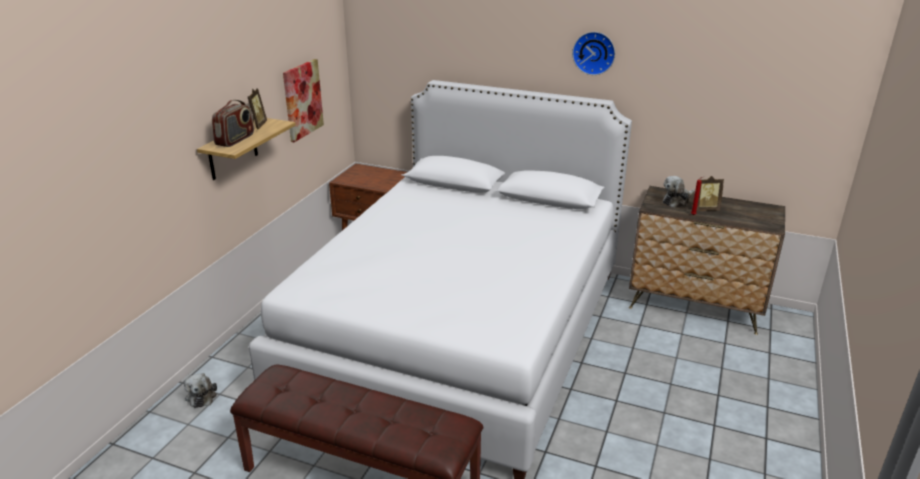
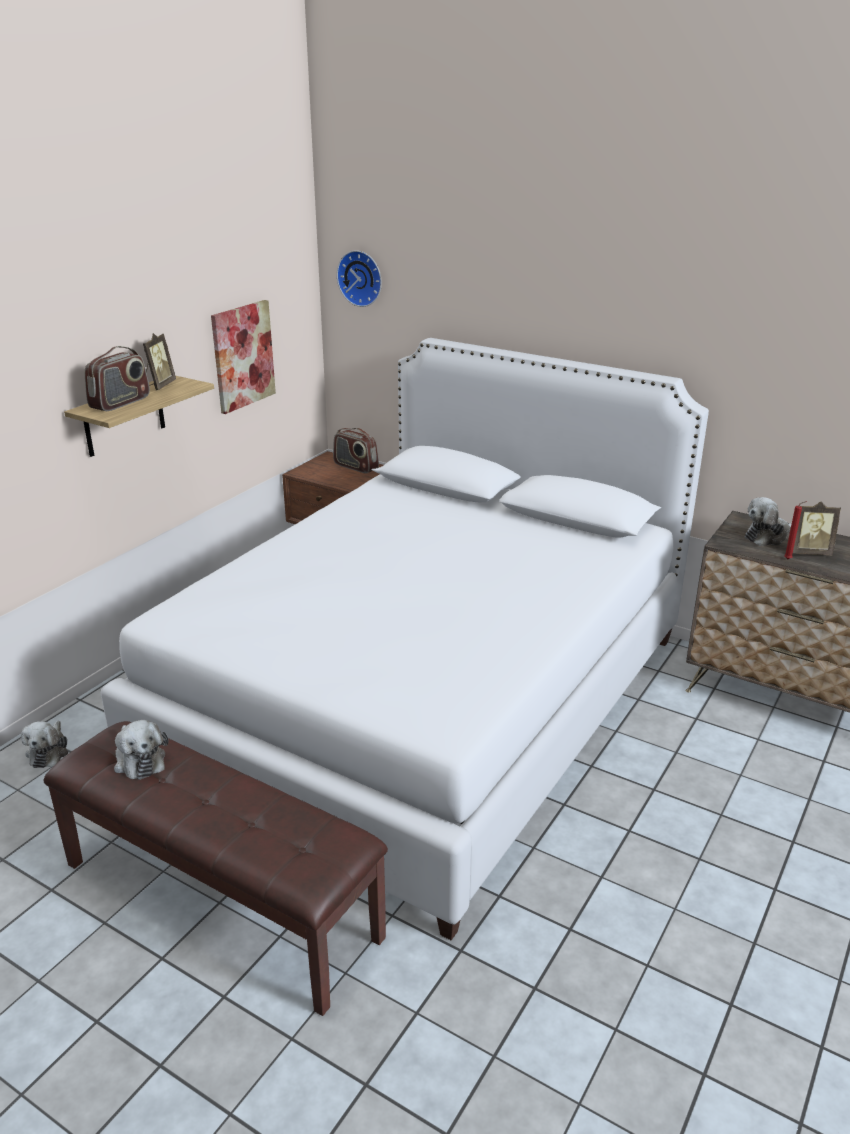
camera: 10 degrees right, 0 degrees up
(297, 388) = (139, 760): none -> plush toy
(380, 173) = (355, 467): none -> radio
(594, 52) = (657, 305): wall clock -> wall clock (361, 278)

